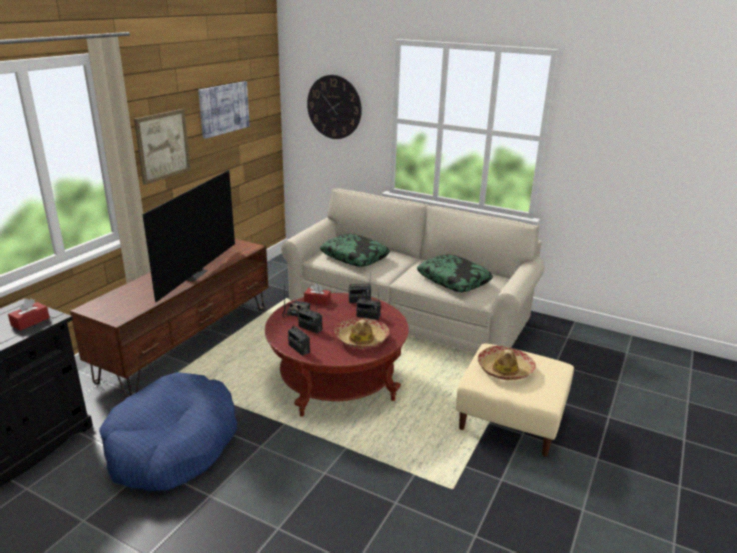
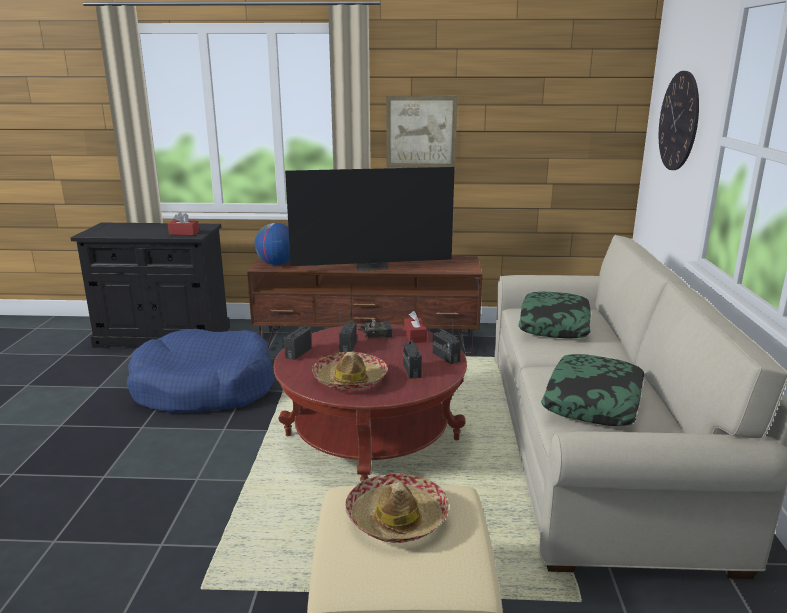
camera: 65 degrees right, 5 degrees down
(118, 310) = (277, 264): none -> globe
(224, 109) = (527, 107): picture -> none

